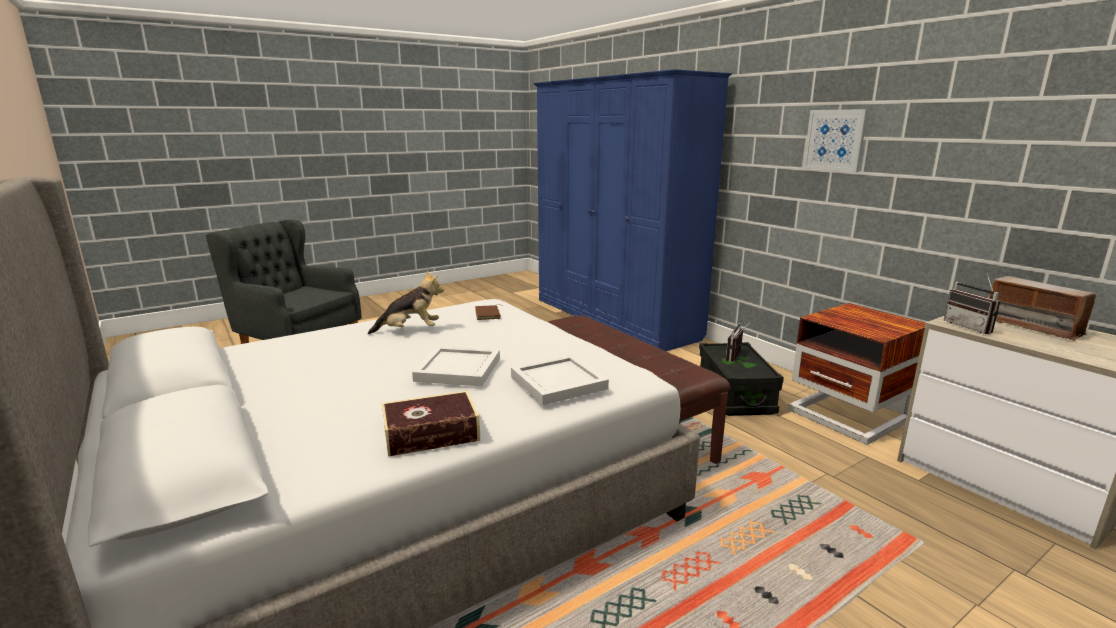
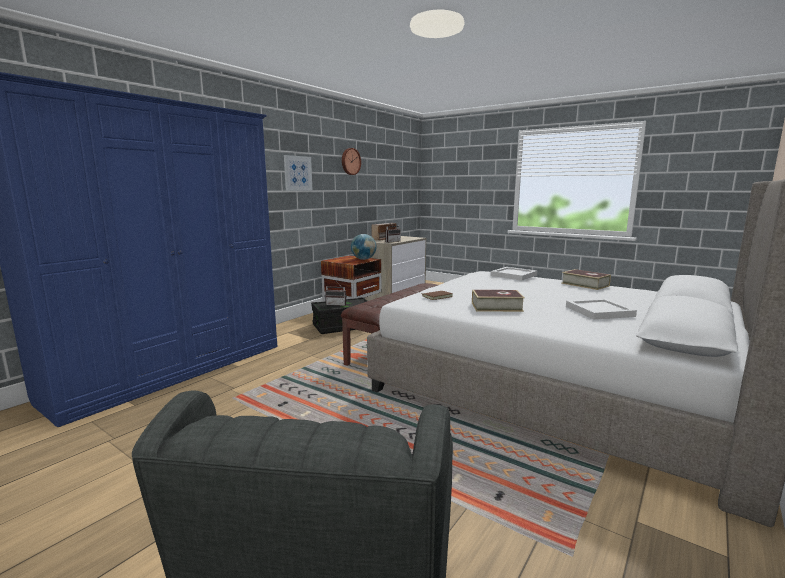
camera: 110 degrees left, 5 degrees down
(410, 331) = (496, 307): plush toy -> book
(457, 370) = (532, 287): white tray -> white tray (600, 311)
(872, 328) = (363, 259): none -> globe
(1001, 111) = (350, 161): none -> wall clock

